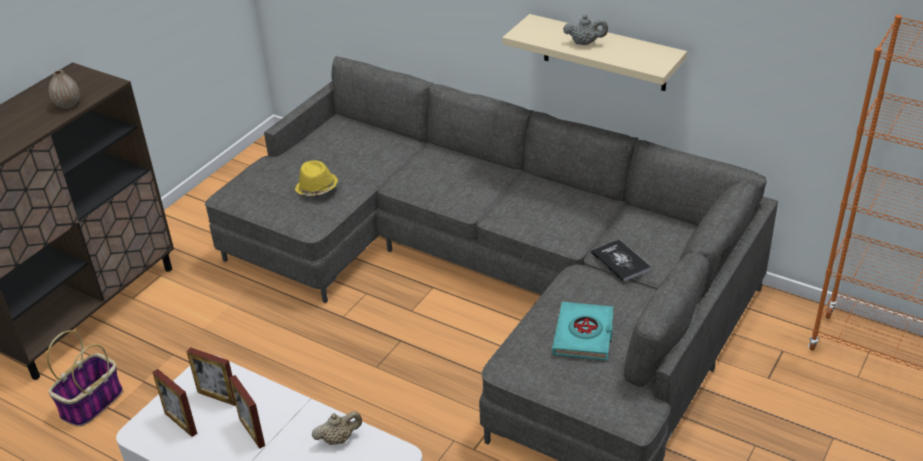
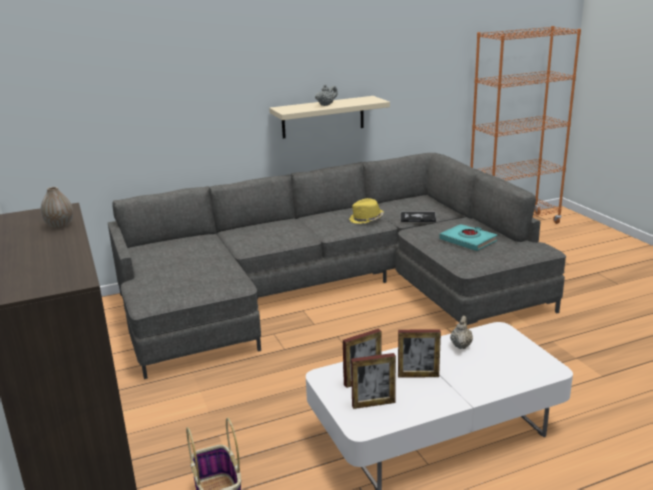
camera: 55 degrees left, 15 degrees down
(316, 188) = (204, 272): yellow hat -> yellow hat (366, 219)

